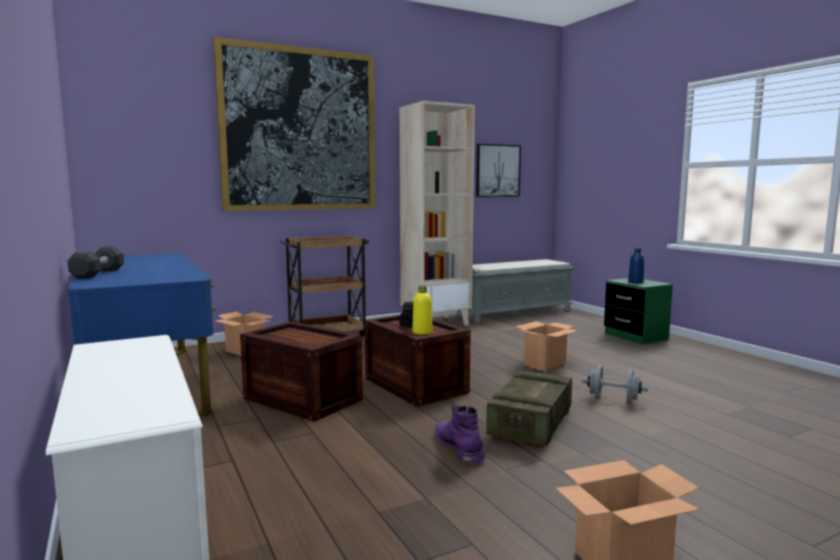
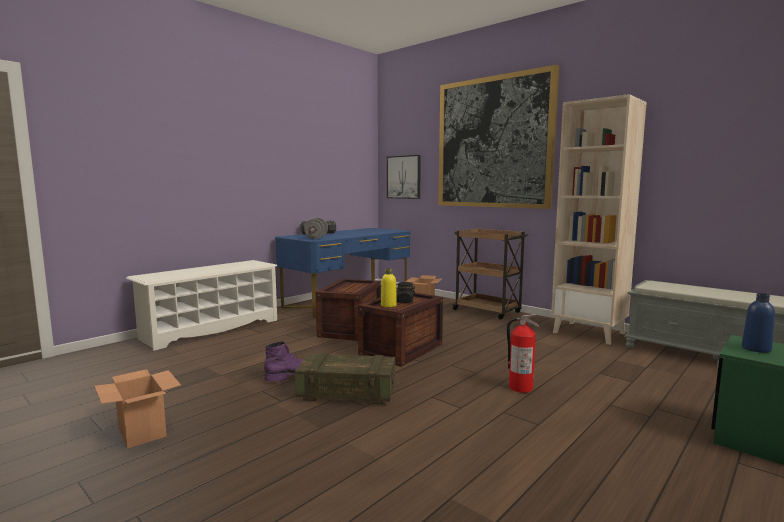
camera: 70 degrees right, 0 degrees up
(497, 170) = (728, 167): picture -> picture (404, 177)
(545, 363) = (520, 387): cardboard box -> fire extinguisher
(613, 400) = (435, 425): grey dumbbell -> grey dumbbell (316, 238)

